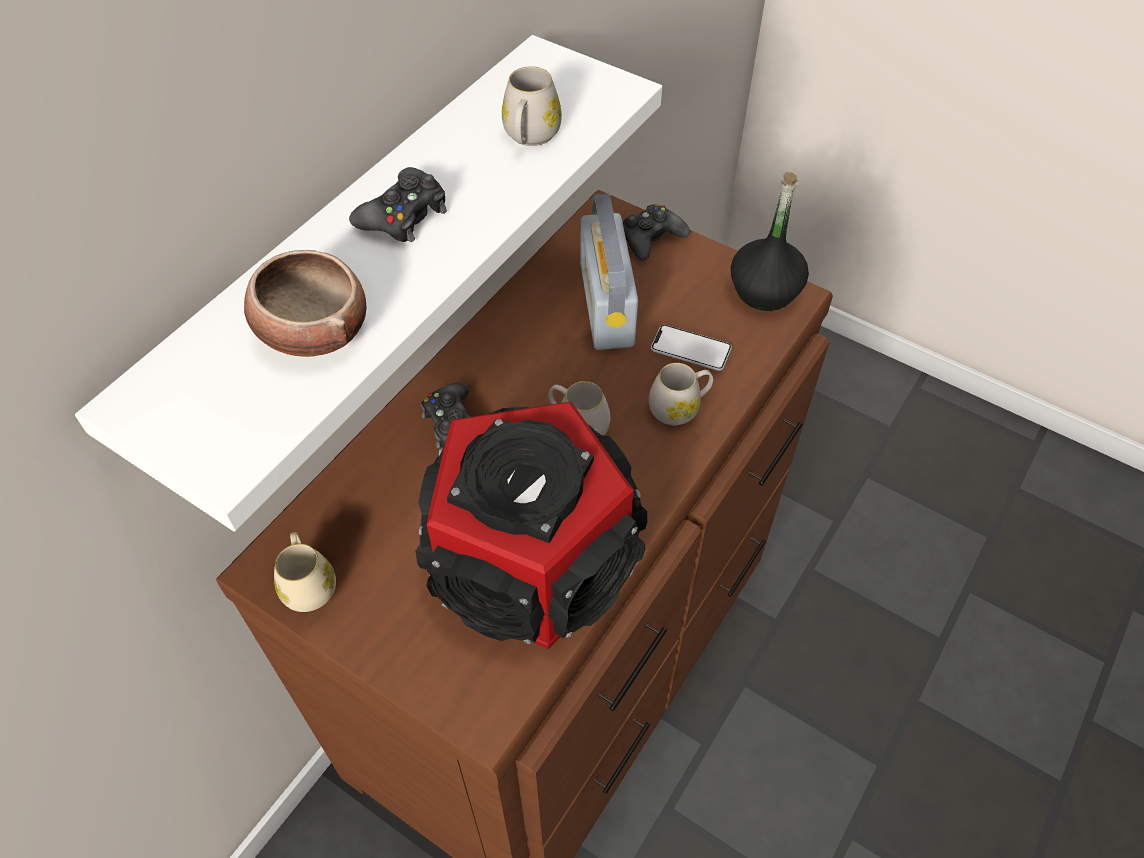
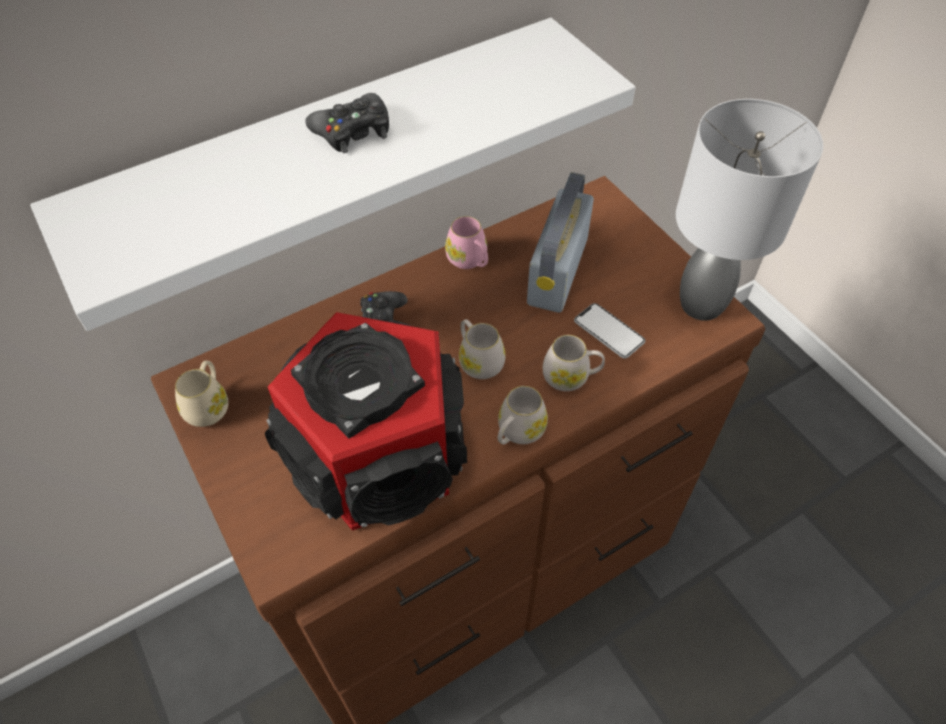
camera: 25 degrees right, 0 degrees up
(313, 330) = (228, 197): bowl -> none
(509, 324) = (469, 261): none -> pink mug
(530, 137) = (493, 98): white mug -> white mug (517, 432)
(651, 238) = (626, 229): black game controller -> none
(765, 290) = (703, 304): black bottle -> grey table lamp

